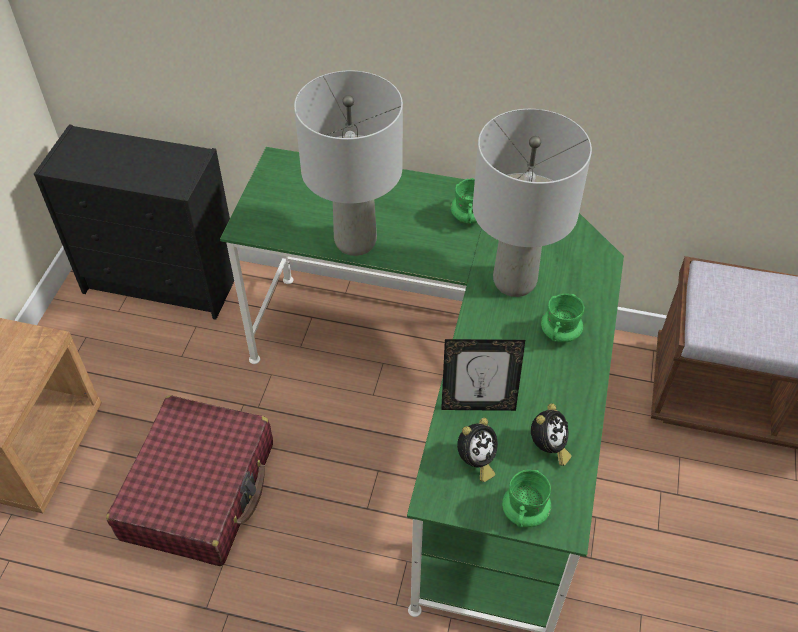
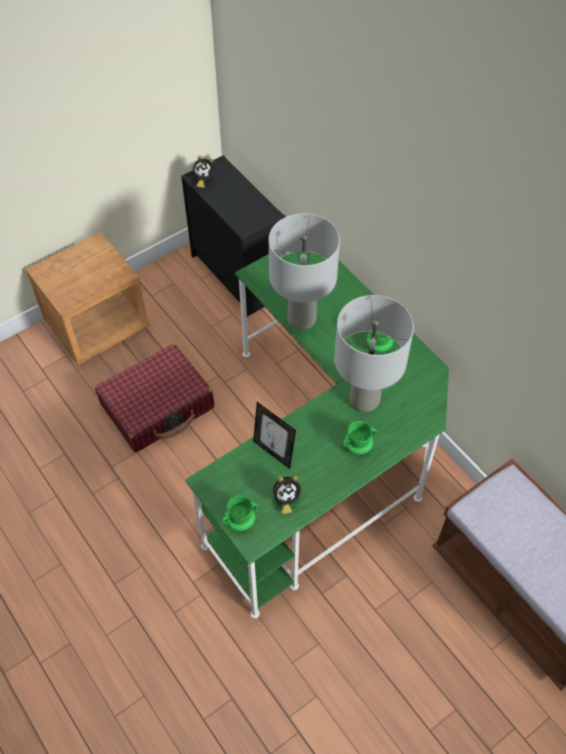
camera: 40 degrees right, 5 degrees up
(476, 461) = (243, 479): alarm clock -> alarm clock (203, 180)

